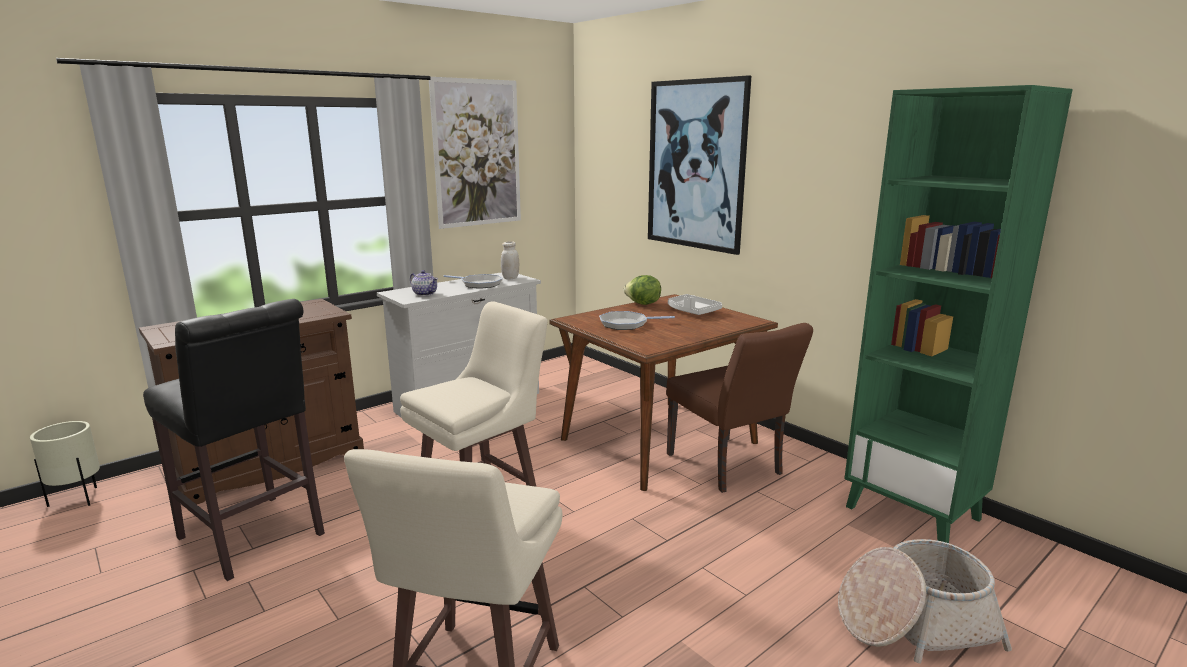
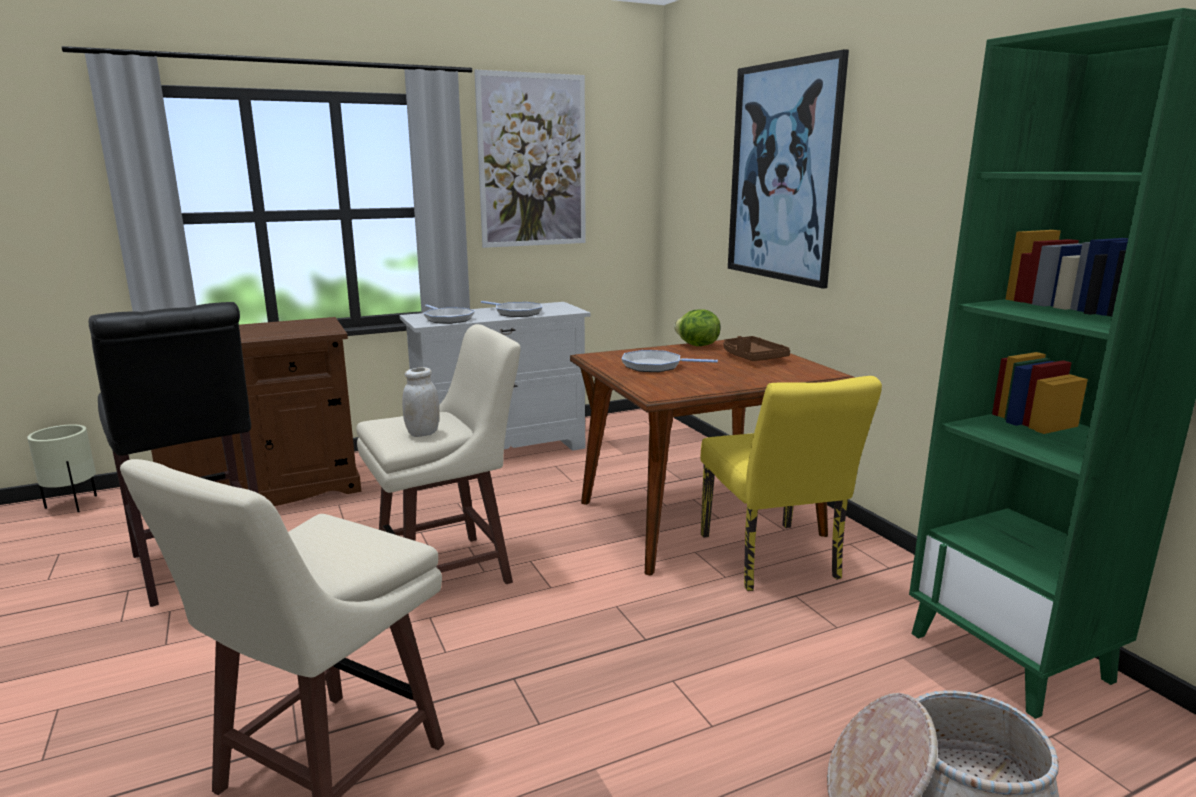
camera: 15 degrees right, 0 degrees up
(425, 293) = (447, 319): teapot -> frying pan
(510, 278) = (557, 308): white jar -> white jar (423, 433)
(692, 311) = (752, 358): grey tray -> brown tray
(729, 468) = (773, 561): brown chair -> yellow chair

